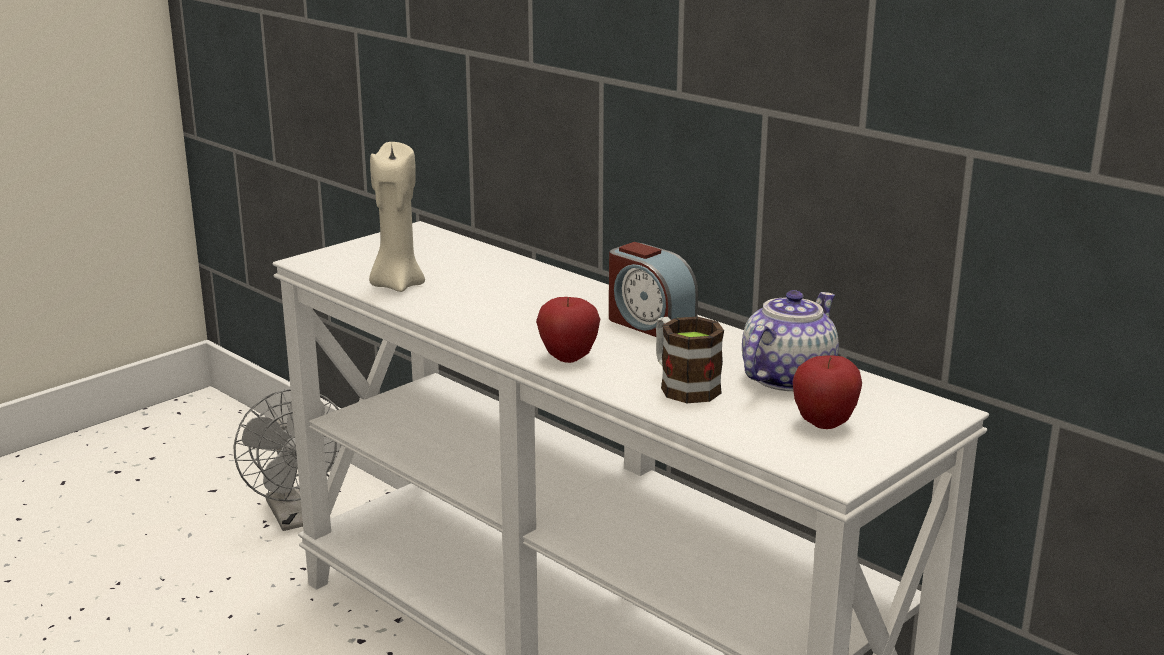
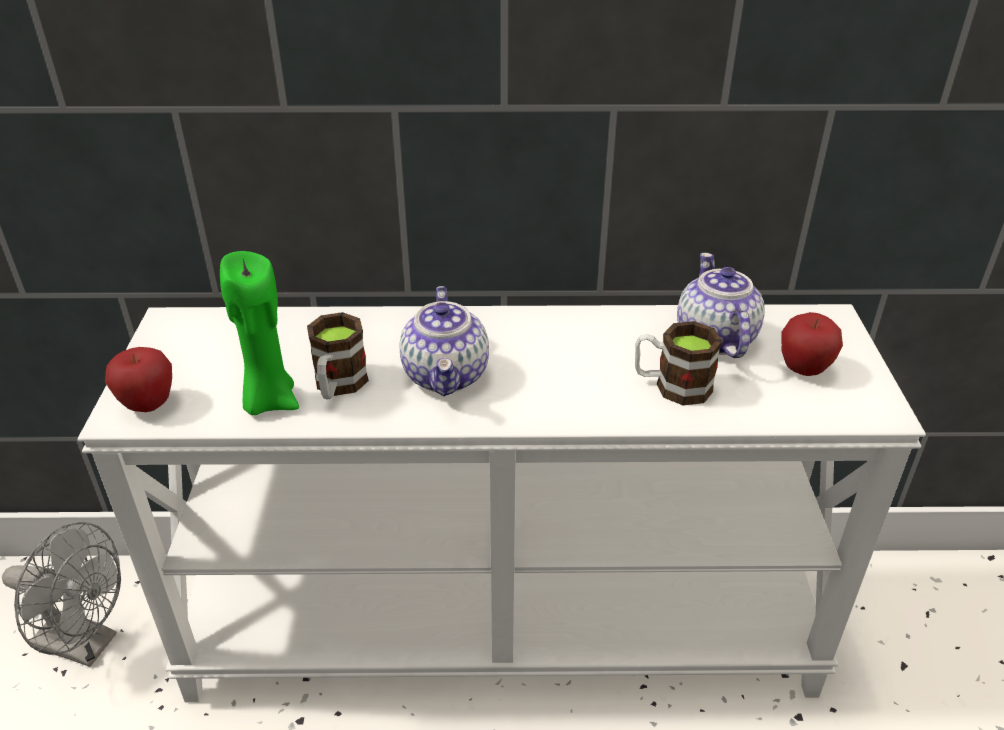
camera: 45 degrees left, 15 degrees up
(397, 285) = (269, 401): beige candle -> green candle
(450, 294) = (338, 386): none -> mug
(529, 316) = (447, 376): none -> teapot
(568, 358) = (553, 405): apple -> apple (148, 405)
(649, 324) = (545, 334): alarm clock -> none

